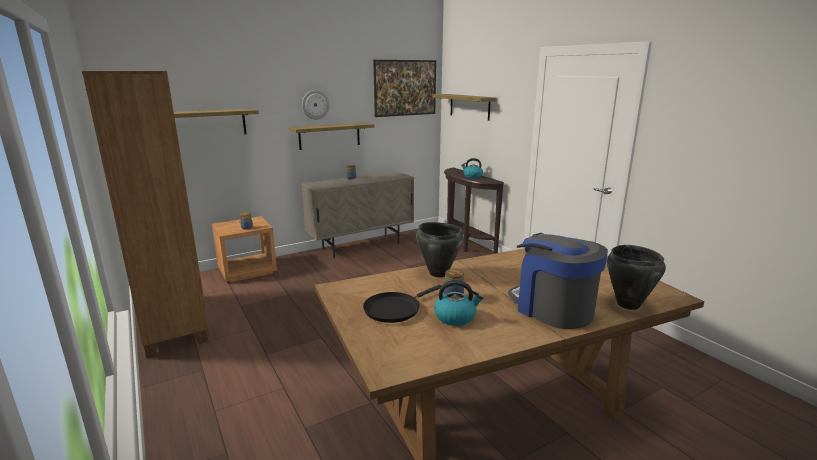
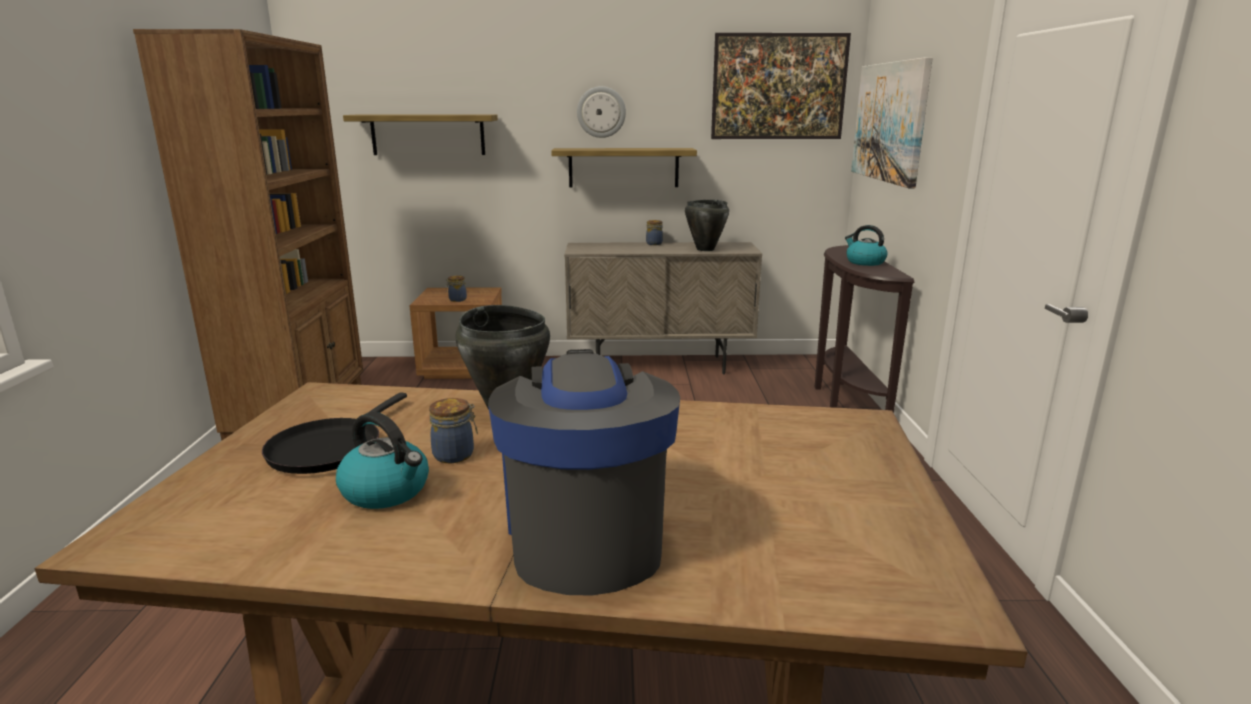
camera: 30 degrees right, 0 degrees up
(394, 309) = (329, 448): black frying pan -> black frying pan turned 60 degrees counterclockwise
(469, 106) = (889, 122): shelf -> picture
(628, 305) = (775, 584): black cooking pot -> black cooking pot (705, 249)

